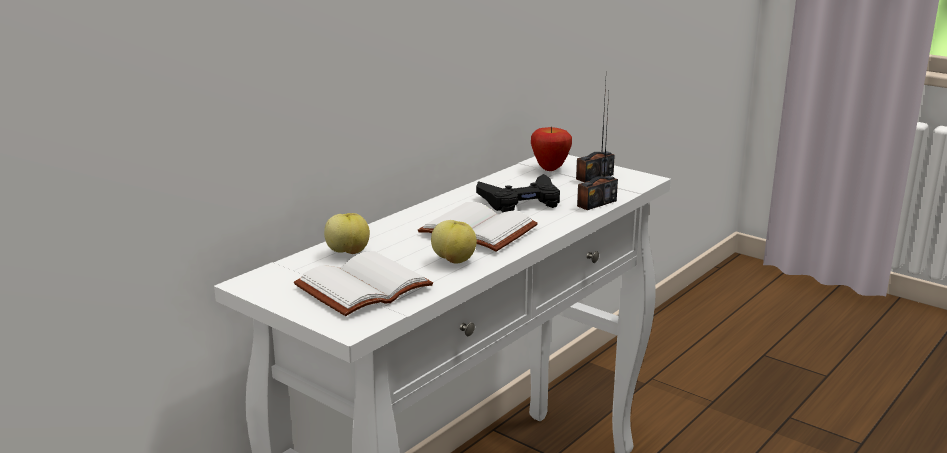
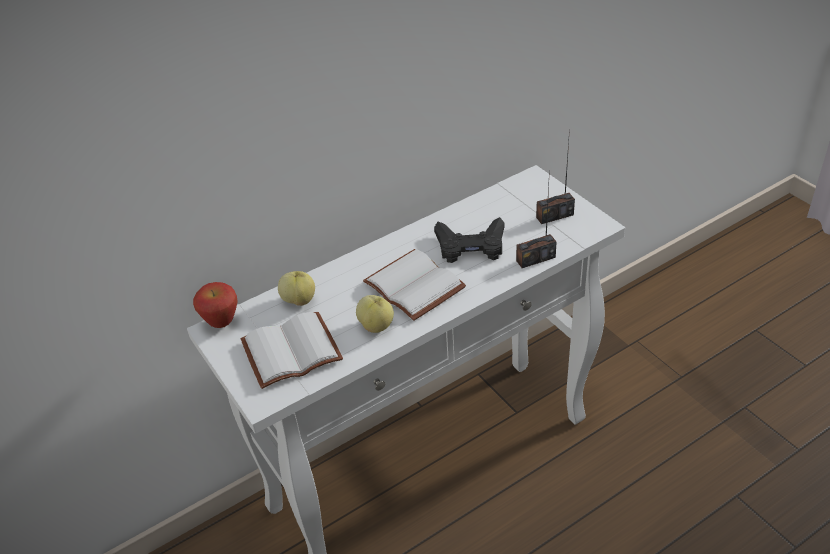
camera: 20 degrees right, 20 degrees up
(550, 169) = (521, 197): apple -> apple (222, 323)

